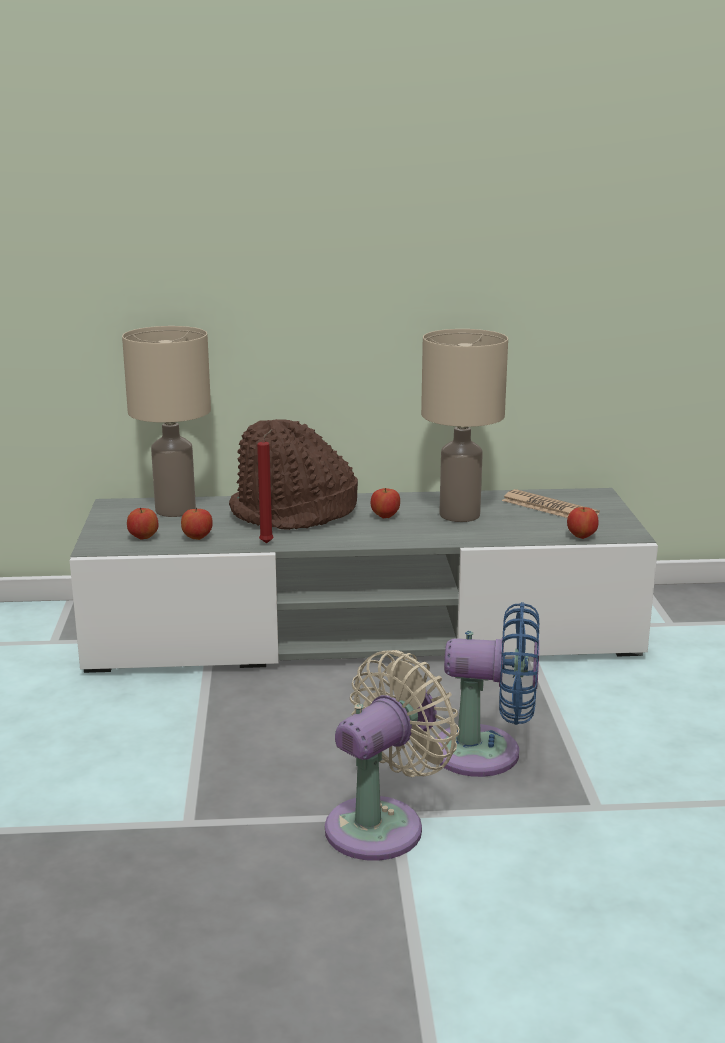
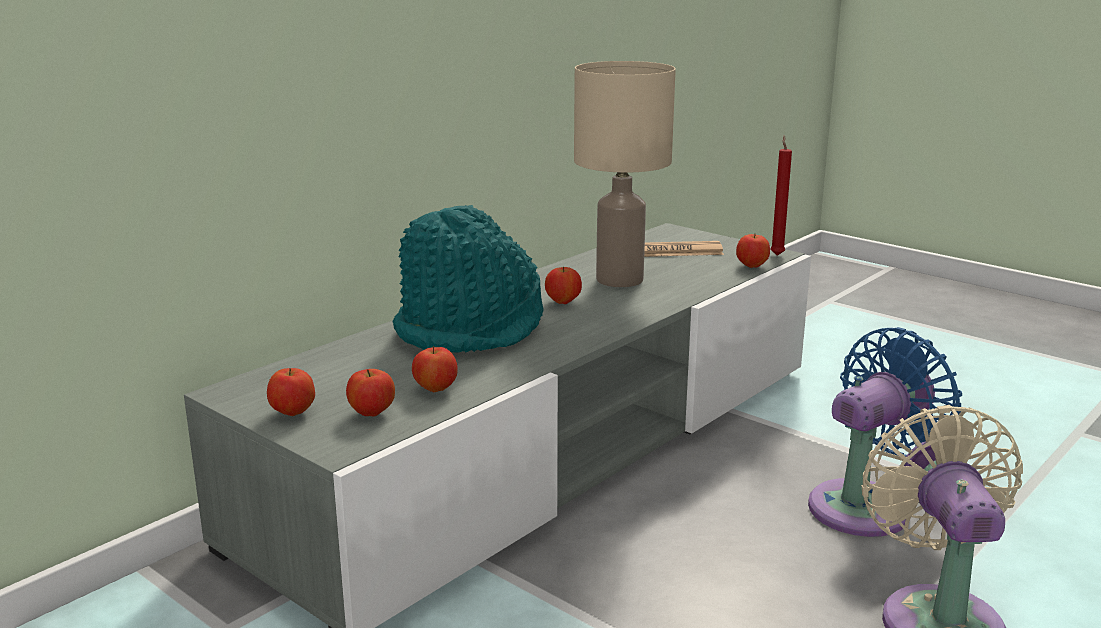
camera: 45 degrees left, 0 degrees up
(114, 524) = (293, 413): none -> apple
(177, 510) = (330, 370): beige table lamp -> none
(268, 542) = (522, 365): red candle -> red candle (777, 254)
(293, 514) = (471, 329): brown hat -> turquoise hat

